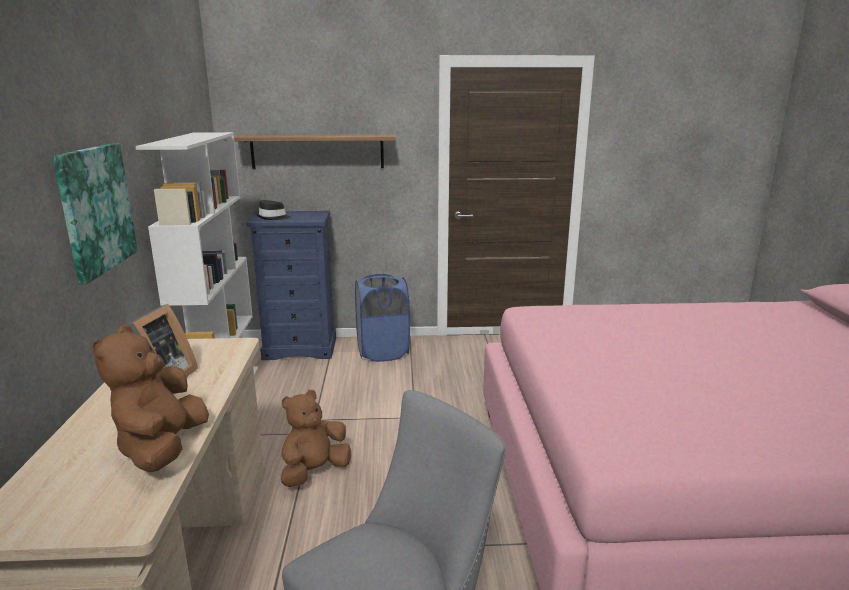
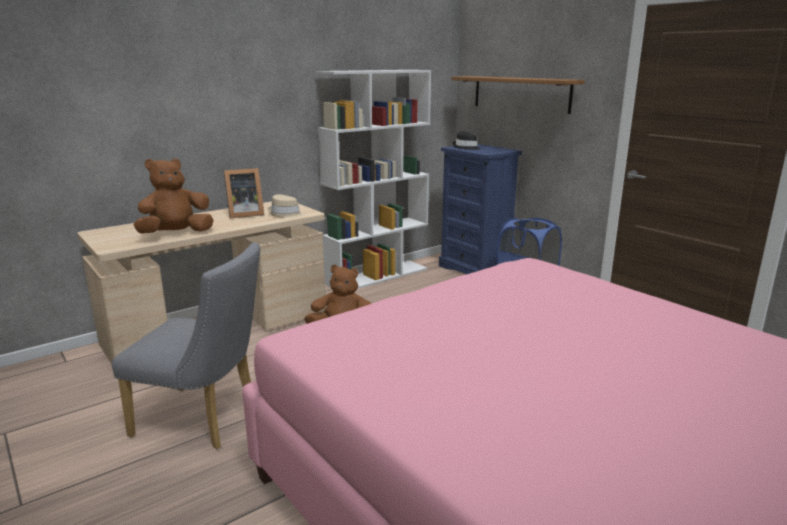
camera: 55 degrees right, 0 degrees up
(95, 209) = (258, 105): picture -> none
(216, 356) = (285, 214): none -> beige hat

